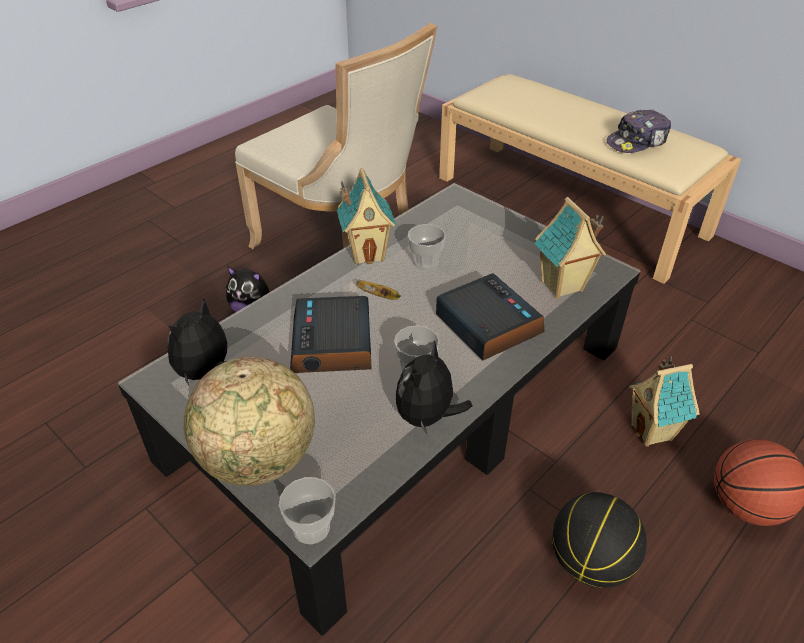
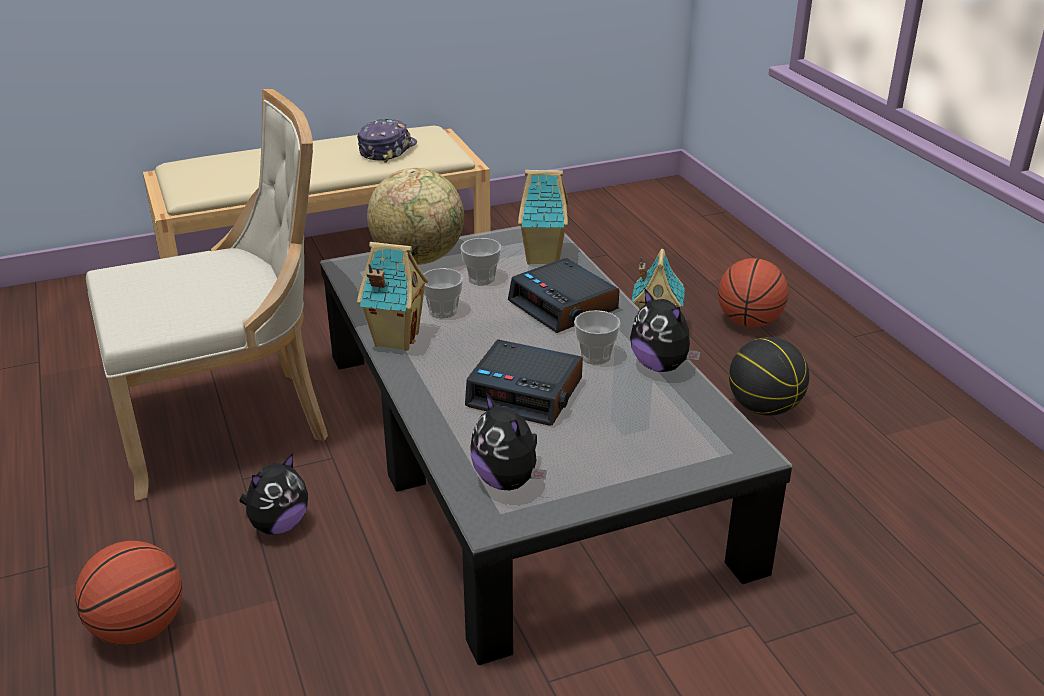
camera: 65 degrees left, 10 degrees down
(142, 297) = (138, 628): none -> basketball
(259, 460) = (658, 468): globe -> globe (418, 259)
(311, 527) = (753, 454): cup -> cup (481, 278)
(381, 297) = (475, 349): banana -> none
(487, 324) = (564, 306): alarm clock -> alarm clock turned 120 degrees counterclockwise
(637, 142) = (387, 150): cap -> cap turned 150 degrees counterclockwise

